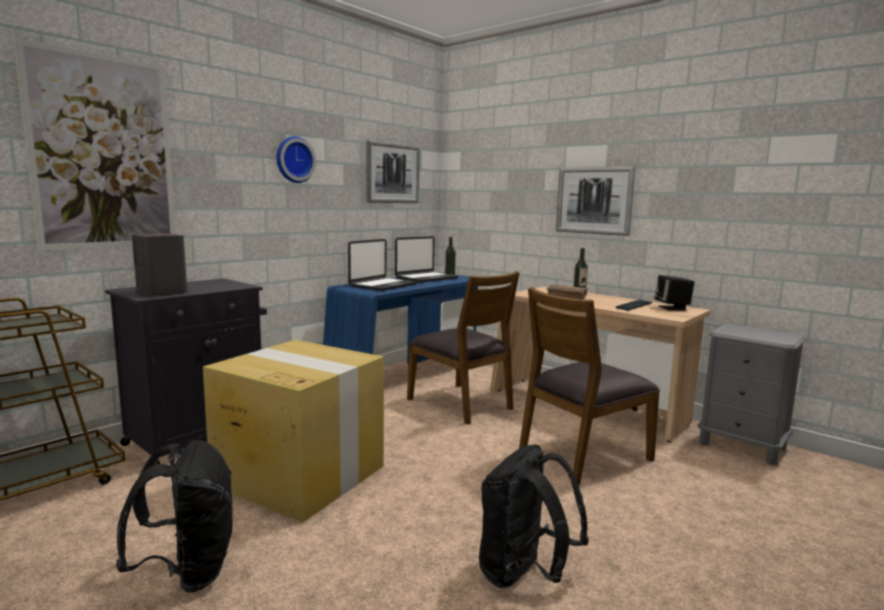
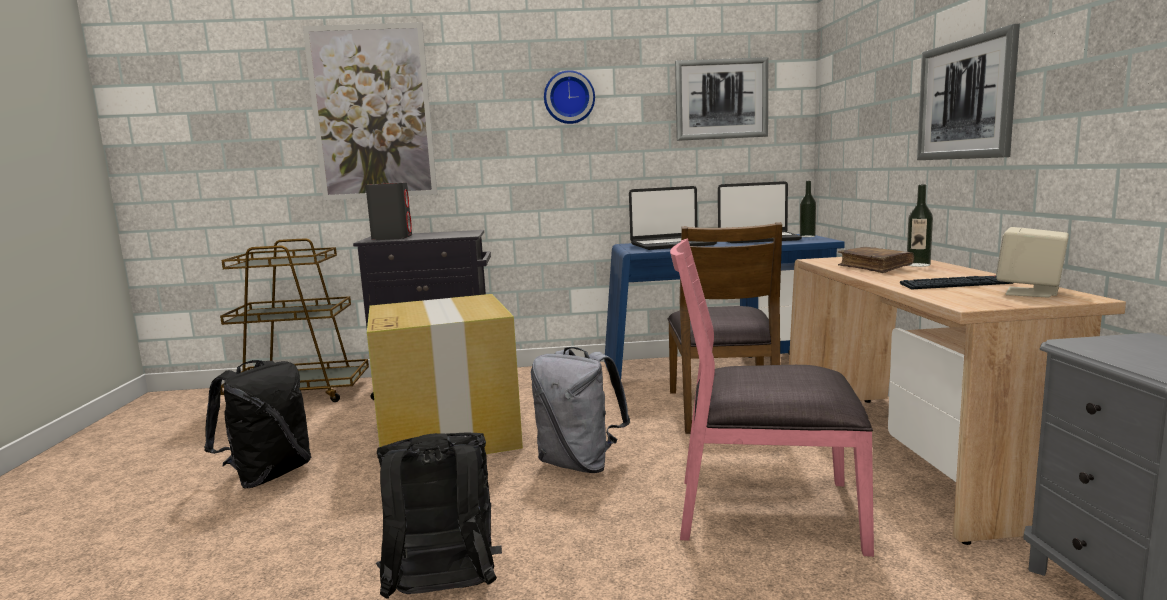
camera: 45 degrees right, 0 degrees up
(443, 464) = (579, 464): none -> grey backpack
(582, 455) = (765, 511): brown chair -> pink chair
(672, 308) = (1030, 292): black speaker -> beige speaker

